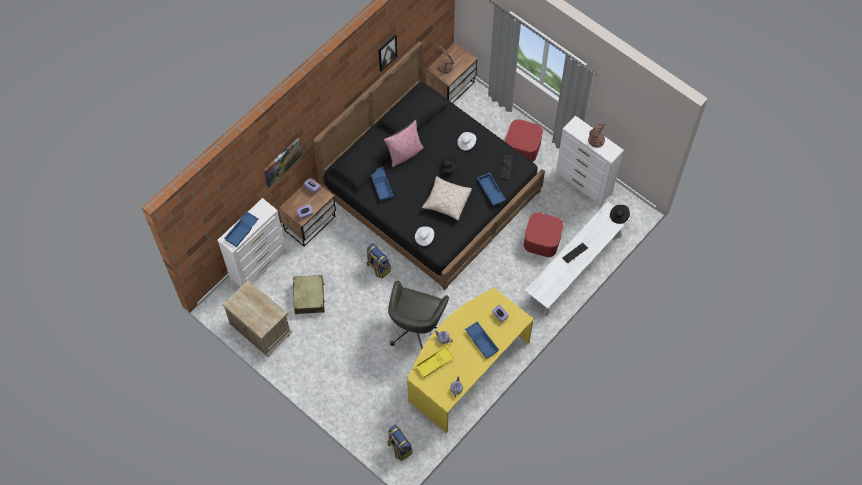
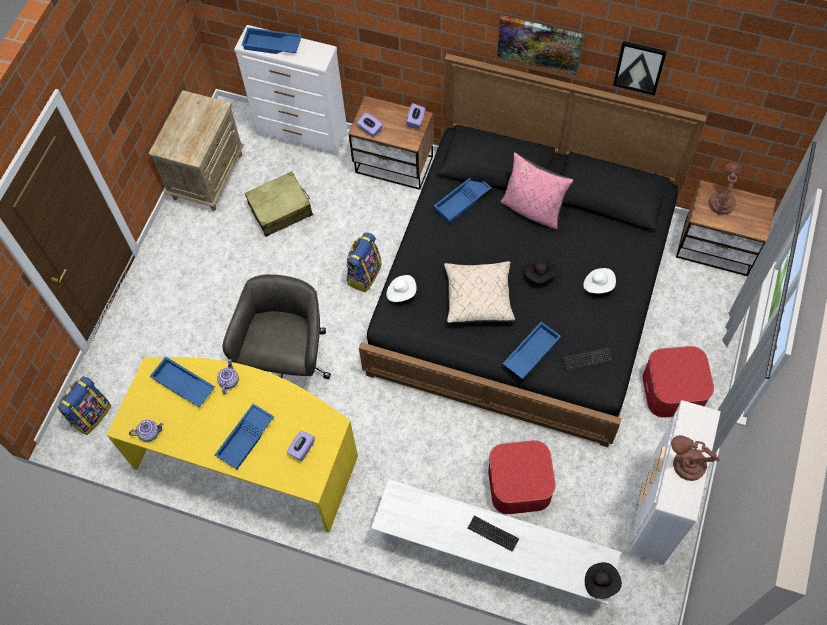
camera: 70 degrees right, 0 degrees up
(282, 162) = (388, 31): picture -> picture (540, 43)
(416, 328) = (288, 362): grey office chair -> grey office chair turned 105 degrees clockwise
(434, 363) = (182, 385): yellow tray -> blue tray

